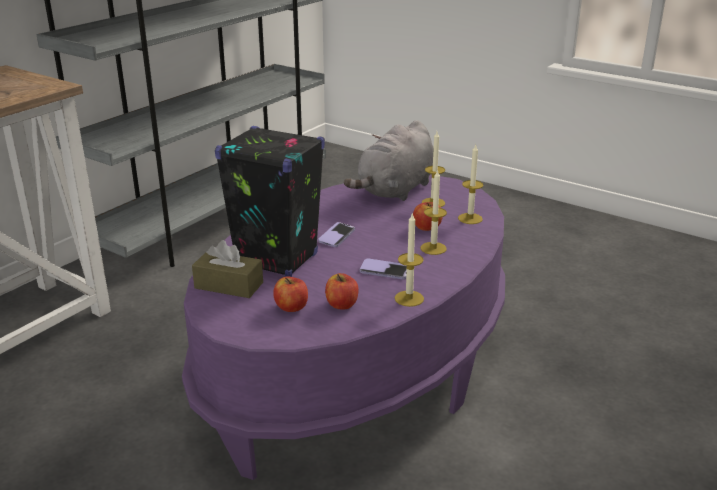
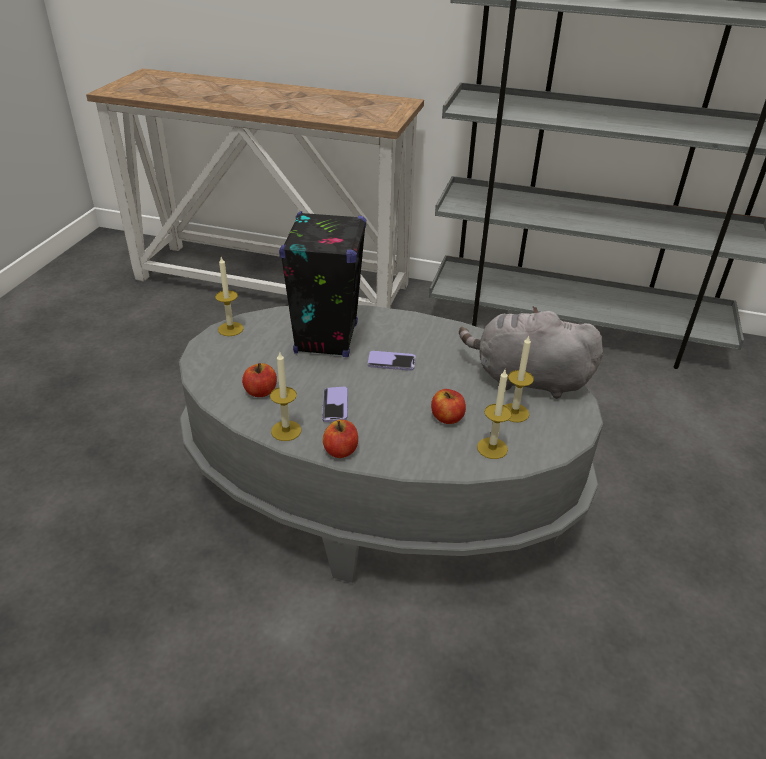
camera: 70 degrees right, 10 degrees up
(229, 285) = (272, 326): brown tissue box -> none
(291, 307) = (247, 365): apple -> apple (341, 450)
(358, 368) = (379, 490): purple coffee table -> grey coffee table
(433, 248) = (400, 430): candle -> candle (230, 329)

